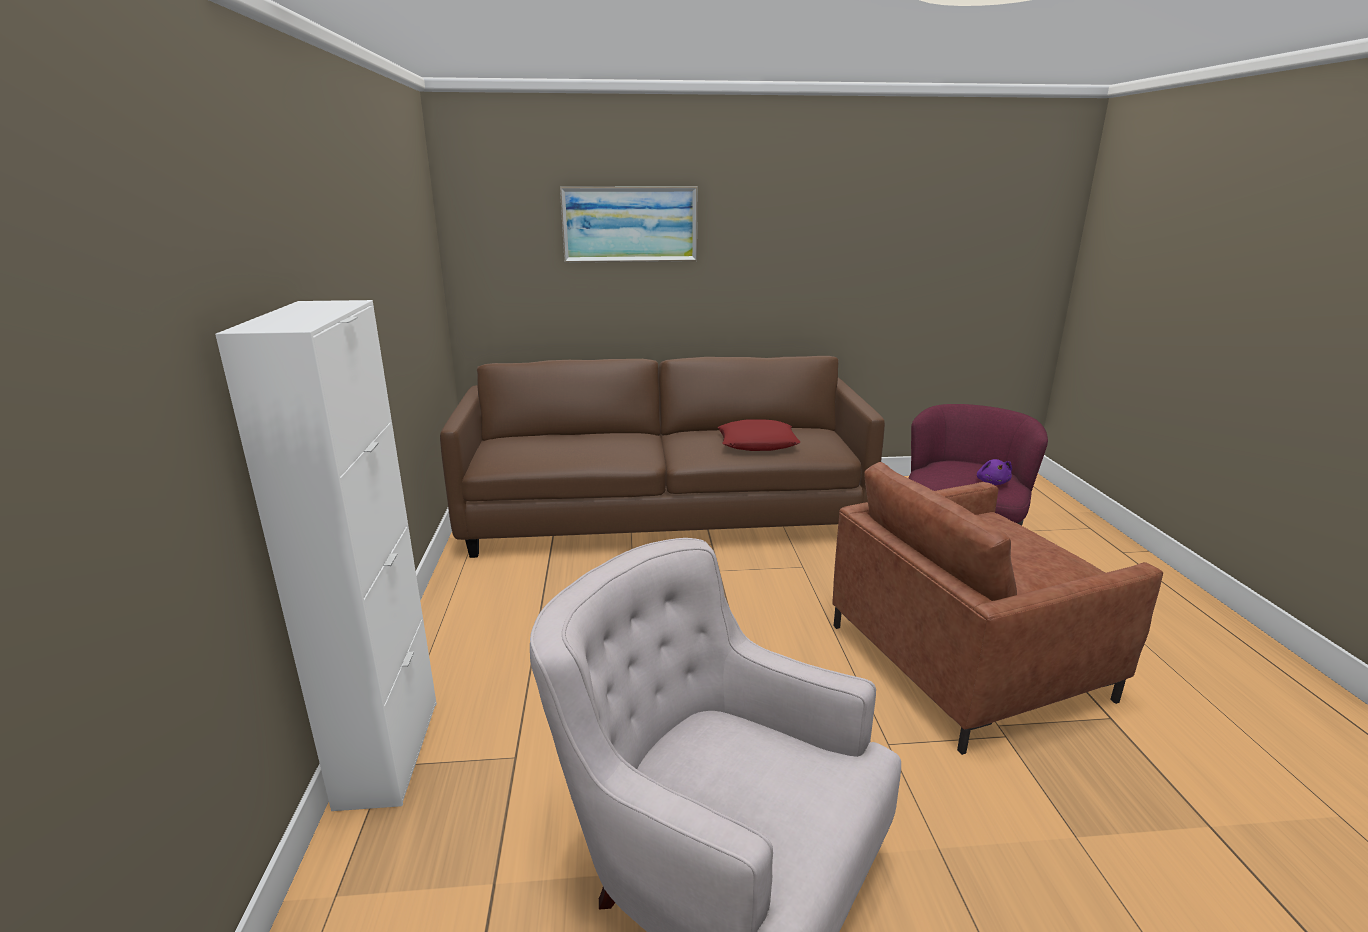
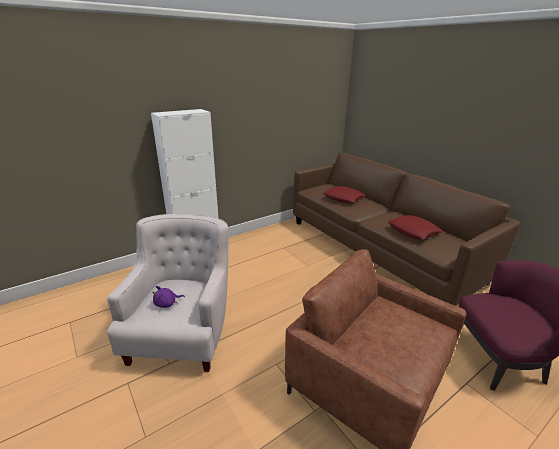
camera: 60 degrees right, 5 degrees up
(579, 447) = (343, 198): none -> red pillow
(630, 224) = (421, 98): picture -> none
(992, 482) = (517, 328): purple plush toy -> purple plush toy (167, 303)

